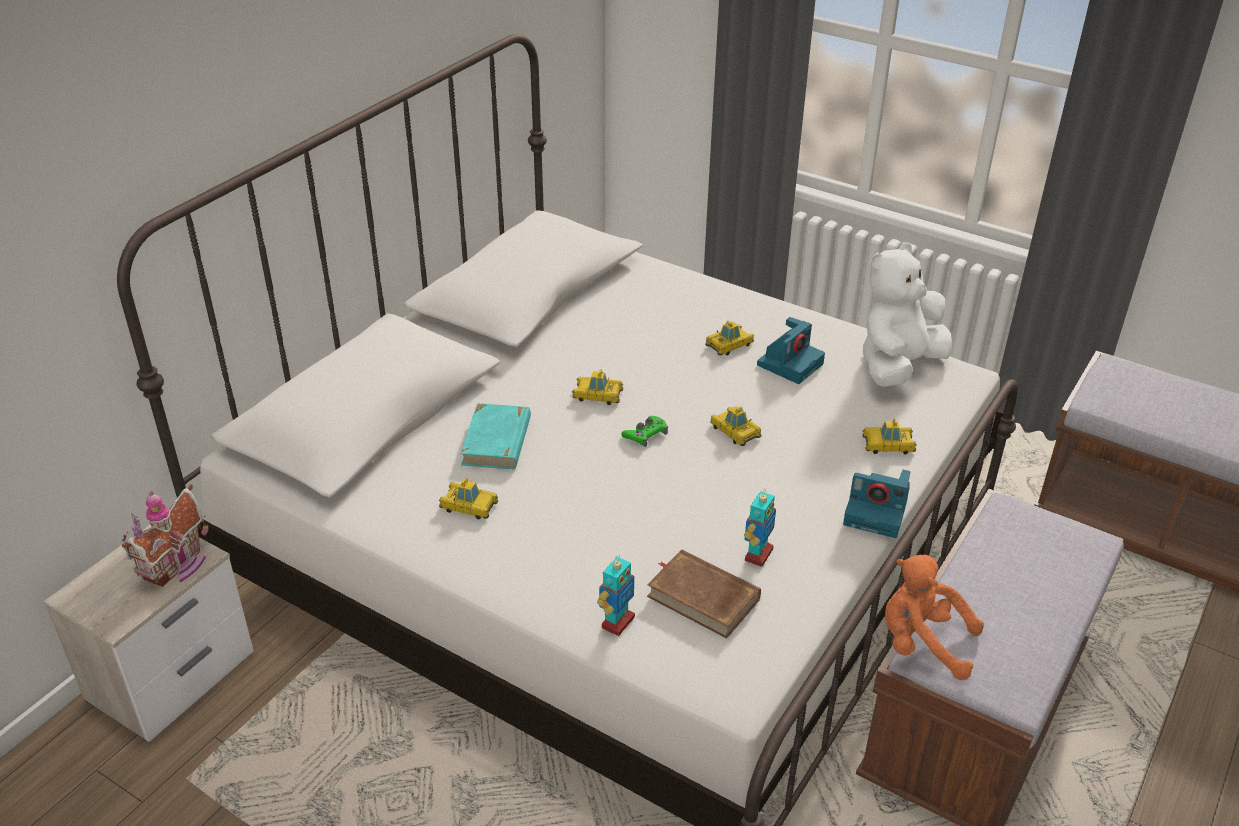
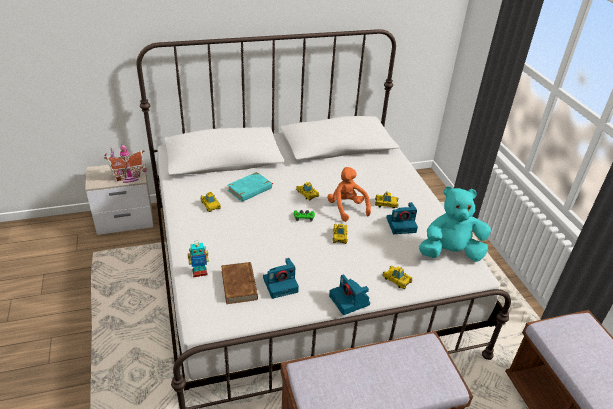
camera: 40 degrees right, 0 degrees up
(757, 554) = (281, 284): toy robot -> camera
(898, 366) = (450, 252): white plush toy -> turquoise plush toy
(922, 643) = (308, 365): orange plush toy -> orange plush toy (346, 208)

